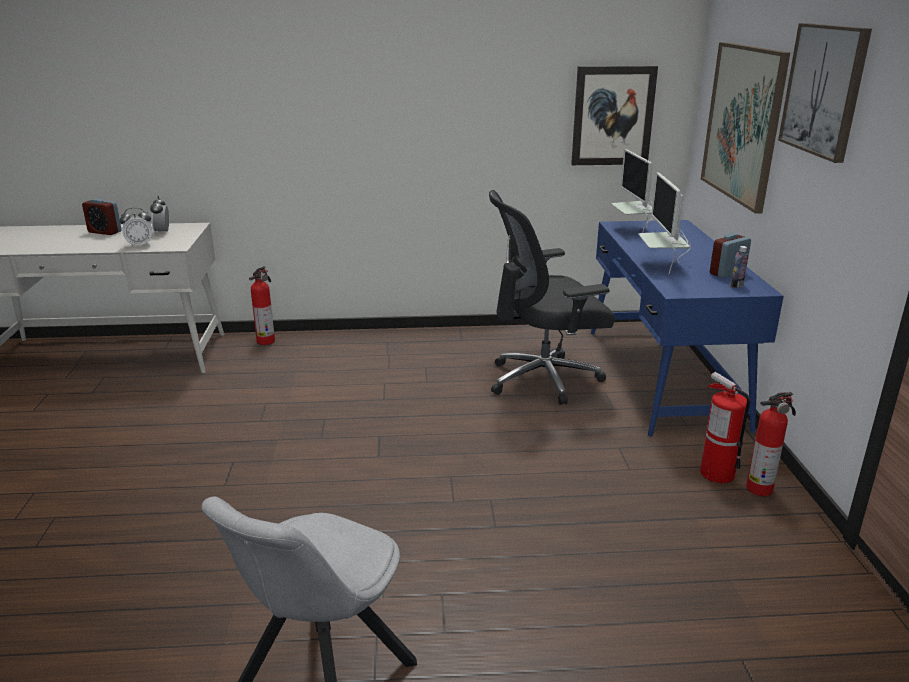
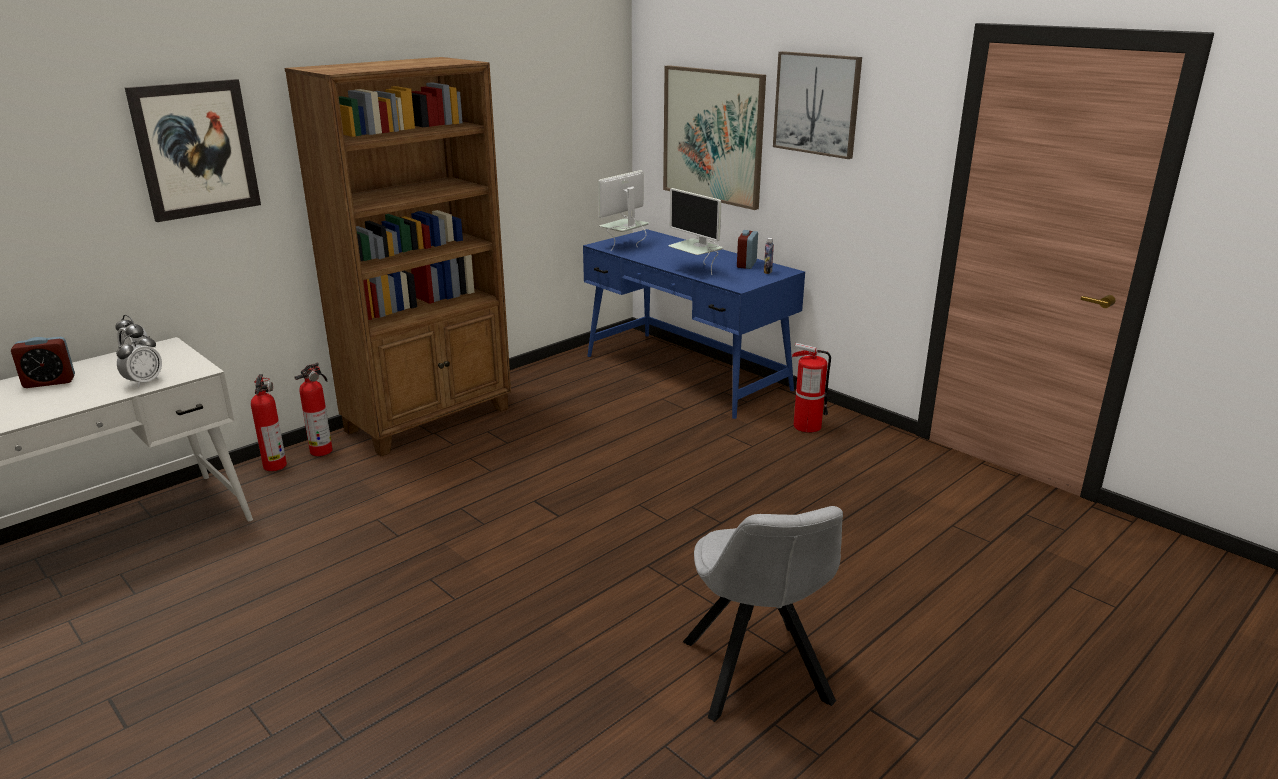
camera: 40 degrees left, 0 degrees up
(400, 344) = (430, 419): none -> brown bookcase
(545, 379) = (604, 405): office chair -> none
(613, 116) = (572, 141): picture -> picture (196, 149)
(634, 230) = (624, 247): monitor -> monitor turned 90 degrees clockwise
(761, 488) = (842, 425): fire extinguisher -> fire extinguisher (322, 450)

